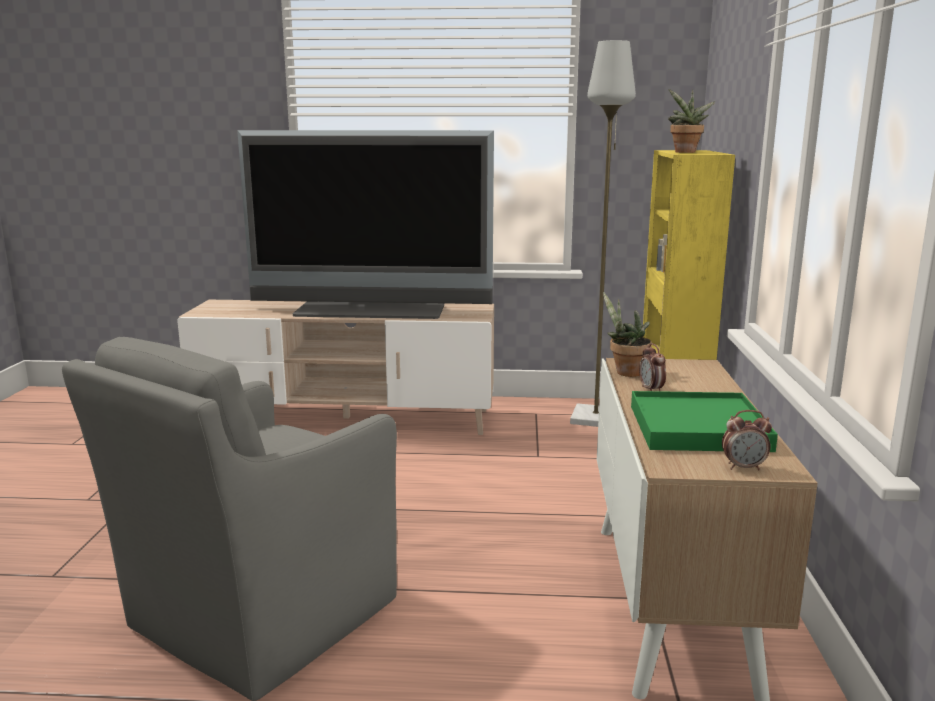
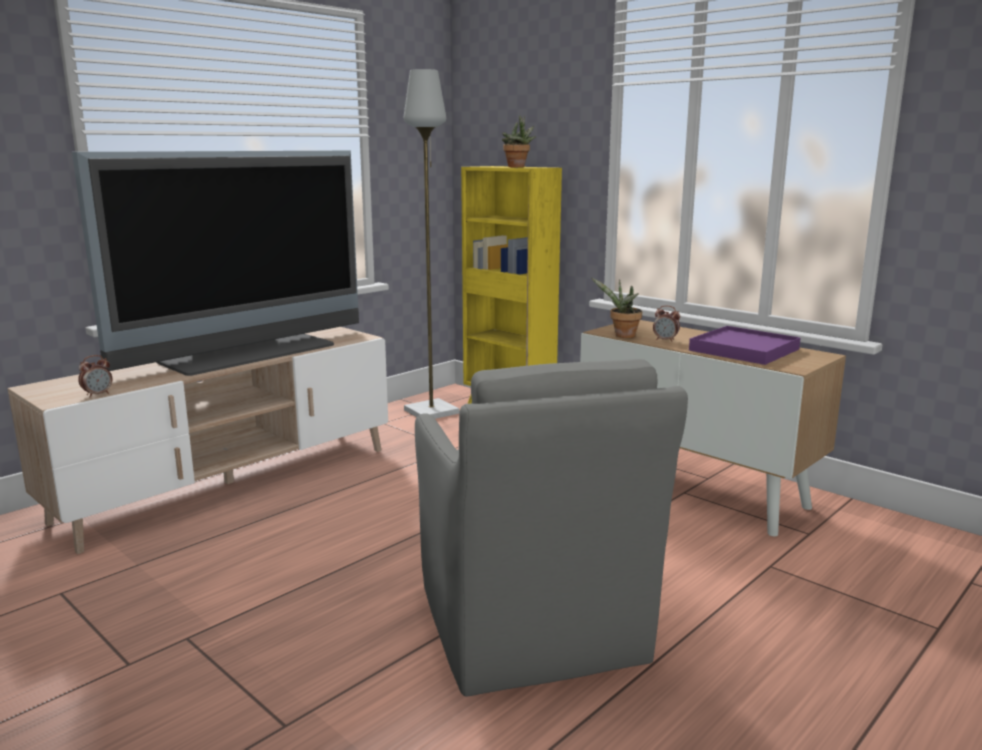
camera: 50 degrees left, 0 degrees up
(698, 428) = (744, 350): green tray -> purple tray
(743, 467) = (812, 358): alarm clock -> alarm clock (98, 394)

